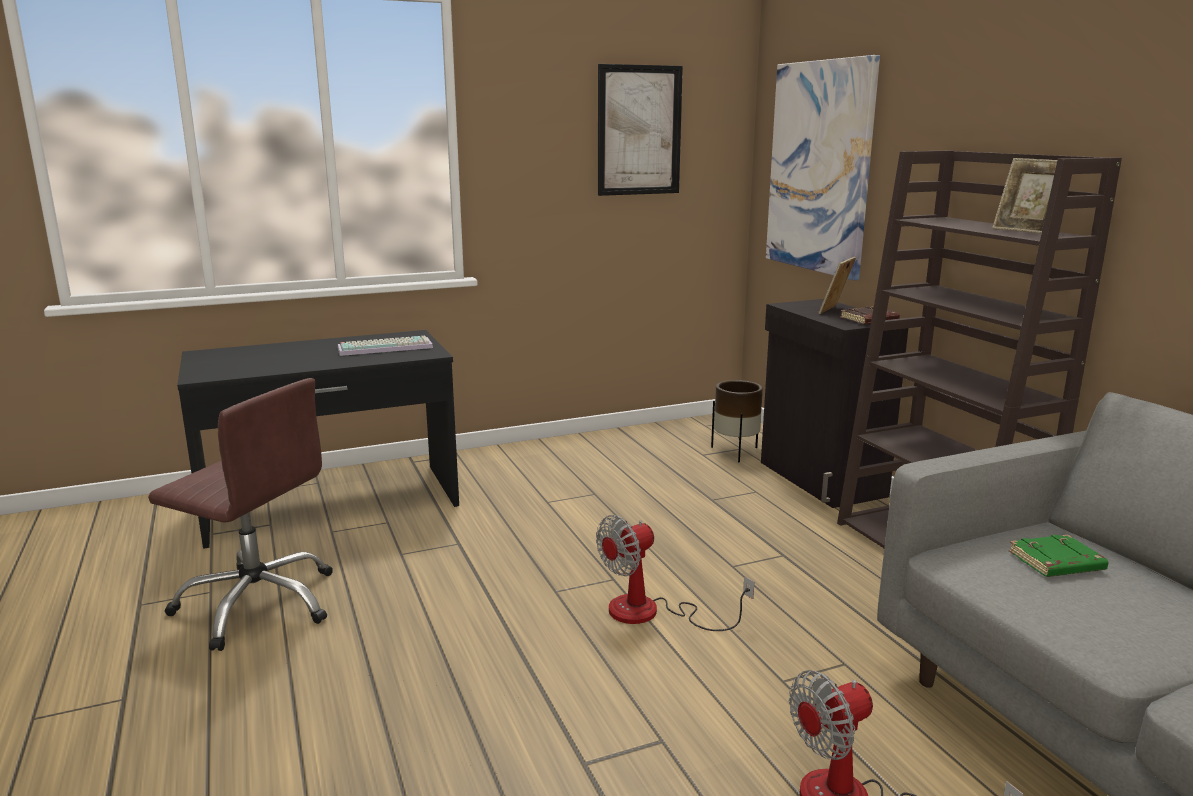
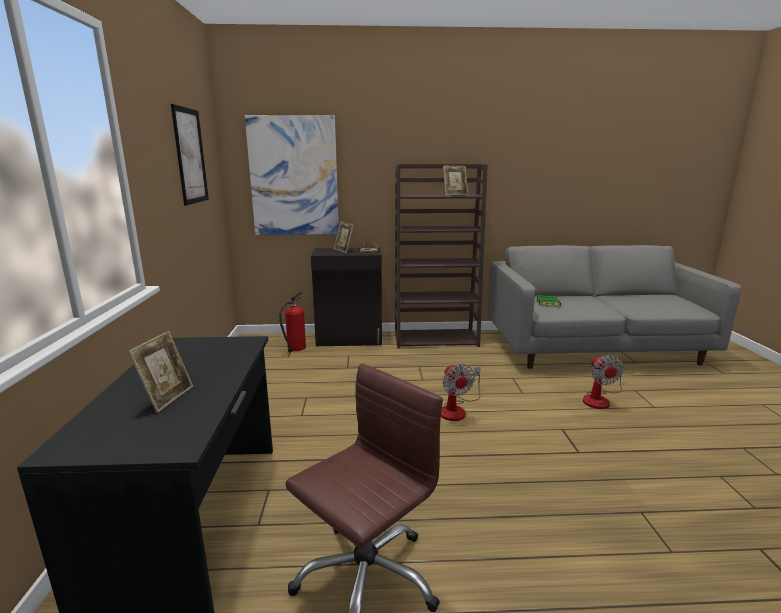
camera: 70 degrees left, 0 degrees up
(286, 357) = (167, 398): none -> picture frame
(386, 347) = (202, 354): keyboard -> none
(736, 452) = (295, 348): brown planter -> fire extinguisher

